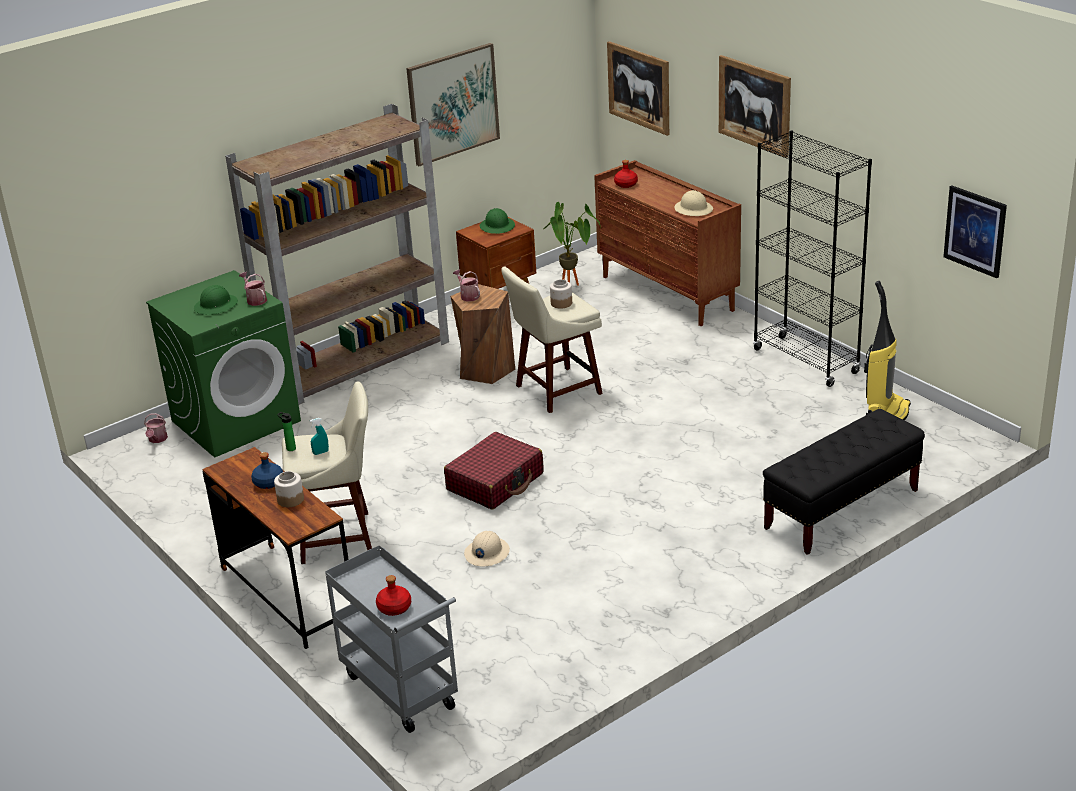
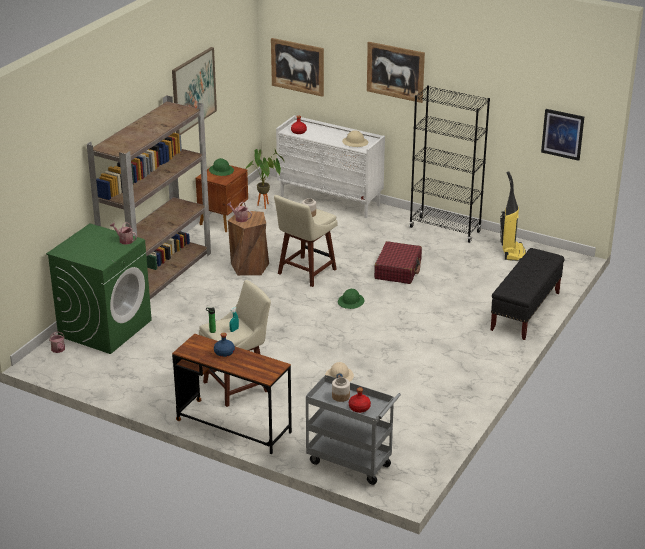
camera: 25 degrees left, 0 degrees up
(216, 306) = (100, 248): green hard hat -> green hard hat (351, 302)
(290, 499) = (247, 360): jar -> jar (340, 396)
(495, 482) = (311, 334): red suitcase -> red suitcase (398, 270)
(667, 294) = (330, 201): brown cabinet -> white cabinet

